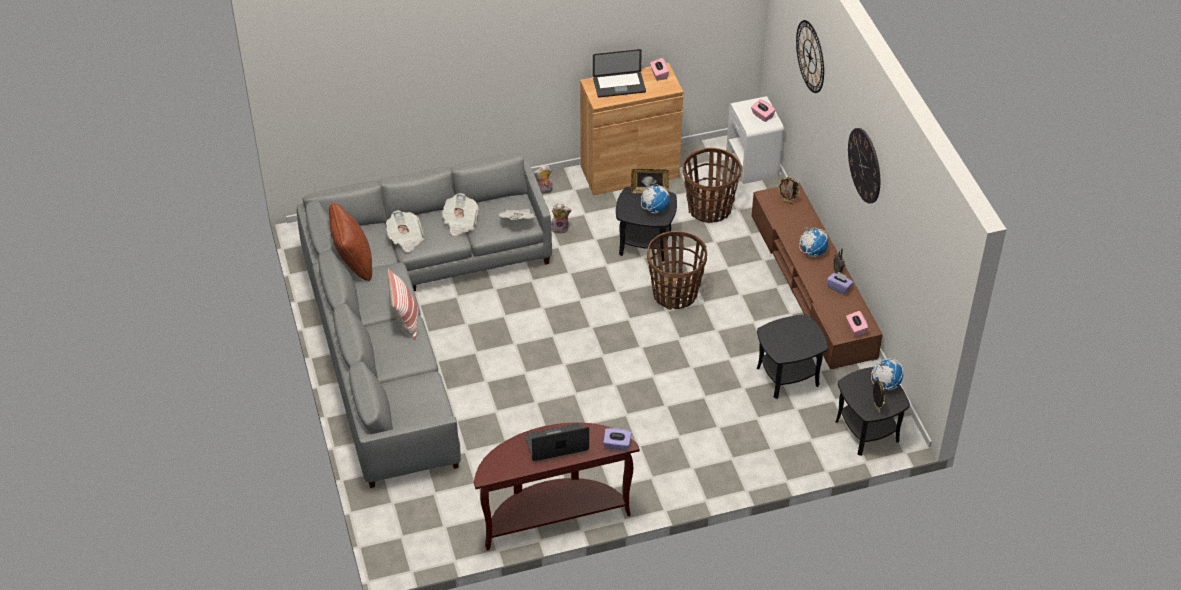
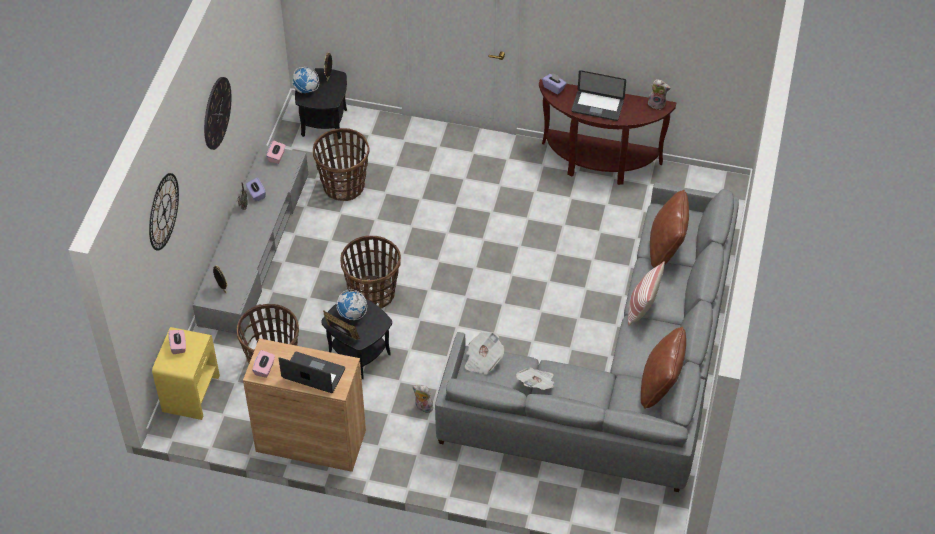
camera: 150 degrees left, 5 degrees up
(405, 238) = (597, 390): newspaper -> none
(412, 383) = (666, 248): none -> brown pillow
(543, 191) = (408, 458): plush toy -> plush toy (657, 103)
(752, 164) = (191, 393): white nightstand -> yellow nightstand
(788, 376) = (343, 186): black side table -> basket
(812, 252) = (246, 234): globe -> none
(812, 286) = (255, 248): brown tv stand -> grey tv stand

